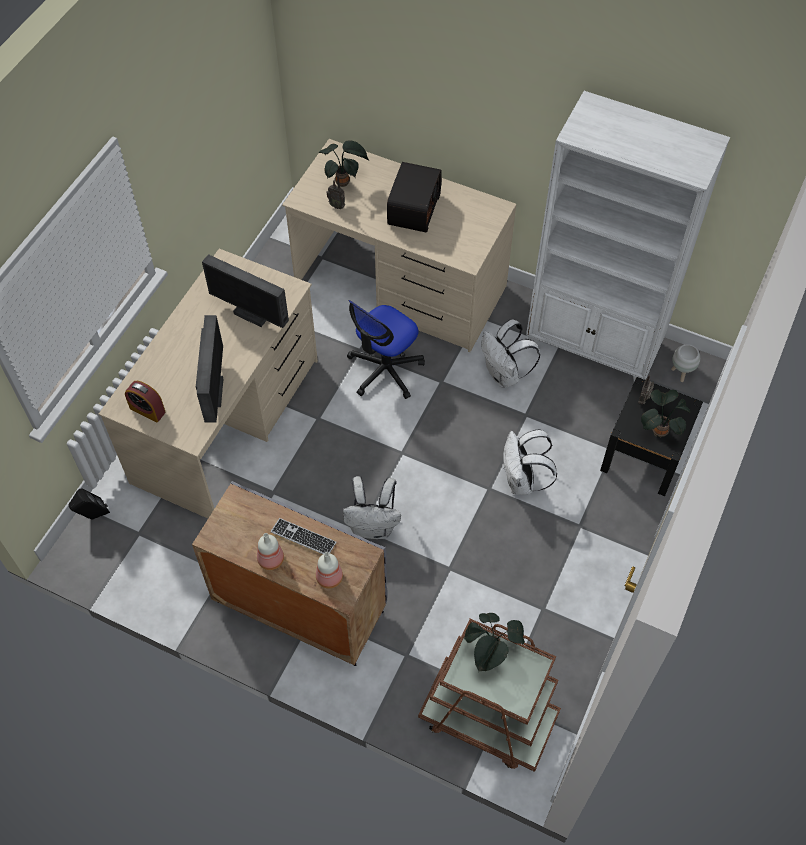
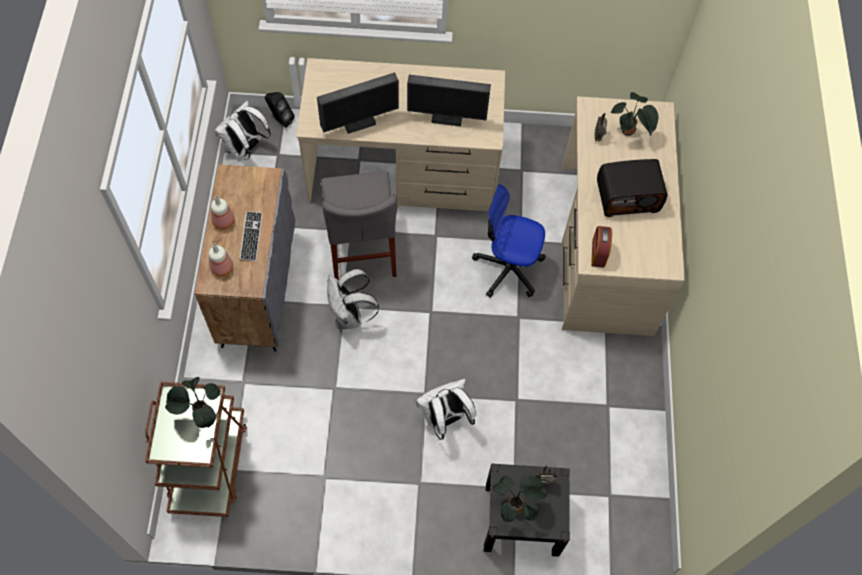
camera: 65 degrees right, 5 degrees up
(147, 410) = (323, 87): alarm clock -> alarm clock (598, 253)
(251, 316) = (446, 119): monitor -> monitor turned 90 degrees counterclockwise
(300, 490) = (361, 249): none -> grey chair
(504, 375) = (551, 367): white backpack -> white backpack (246, 148)
(594, 344) = (627, 436): white bookcase -> none
(681, 373) = (633, 529): white planter -> none

